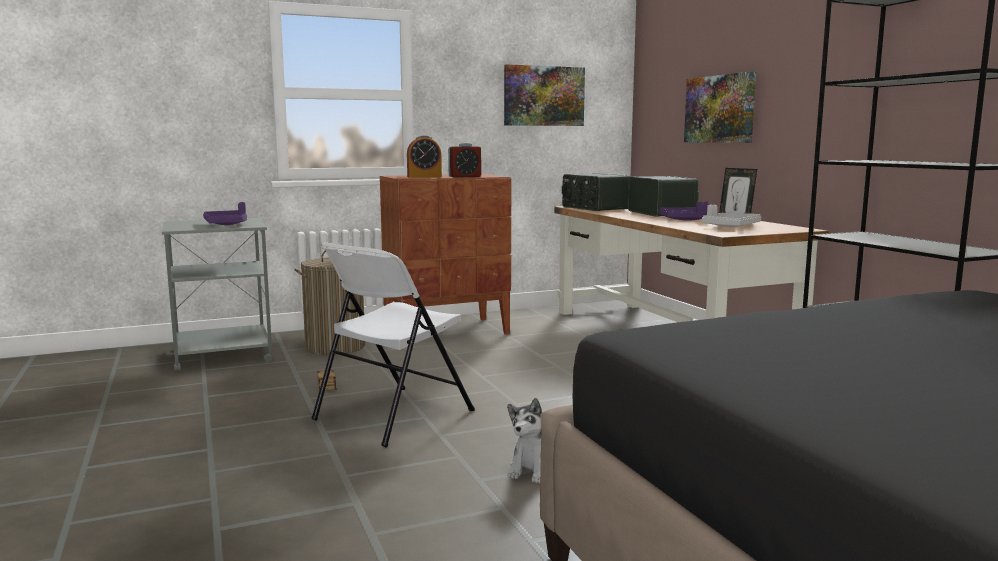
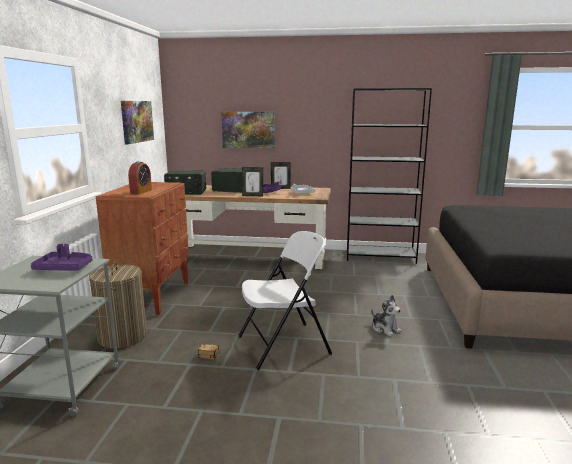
camera: 60 degrees left, 5 degrees up
(393, 415) = (283, 345): white chair -> white chair turned 90 degrees counterclockwise
(464, 177) = (162, 187): alarm clock -> none
(646, 219) = (252, 195): none -> picture frame

